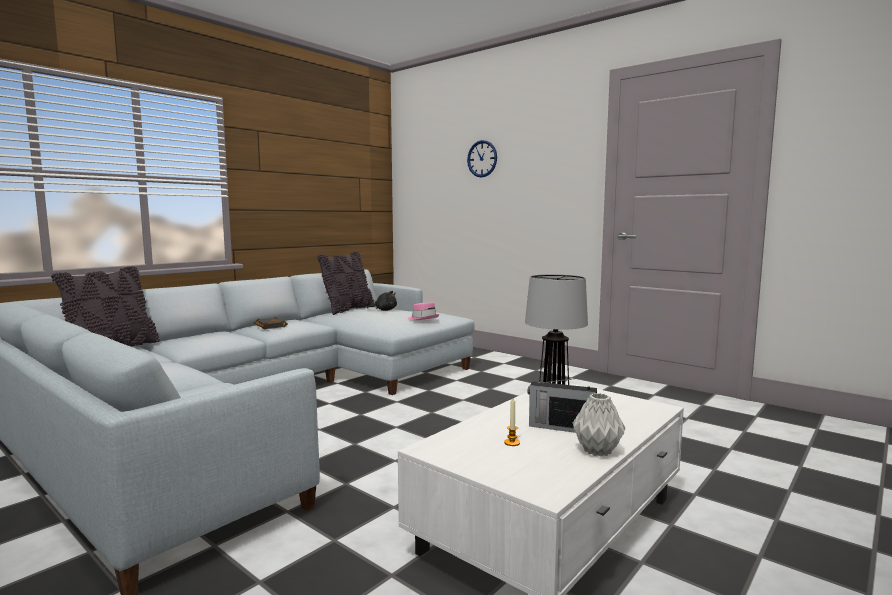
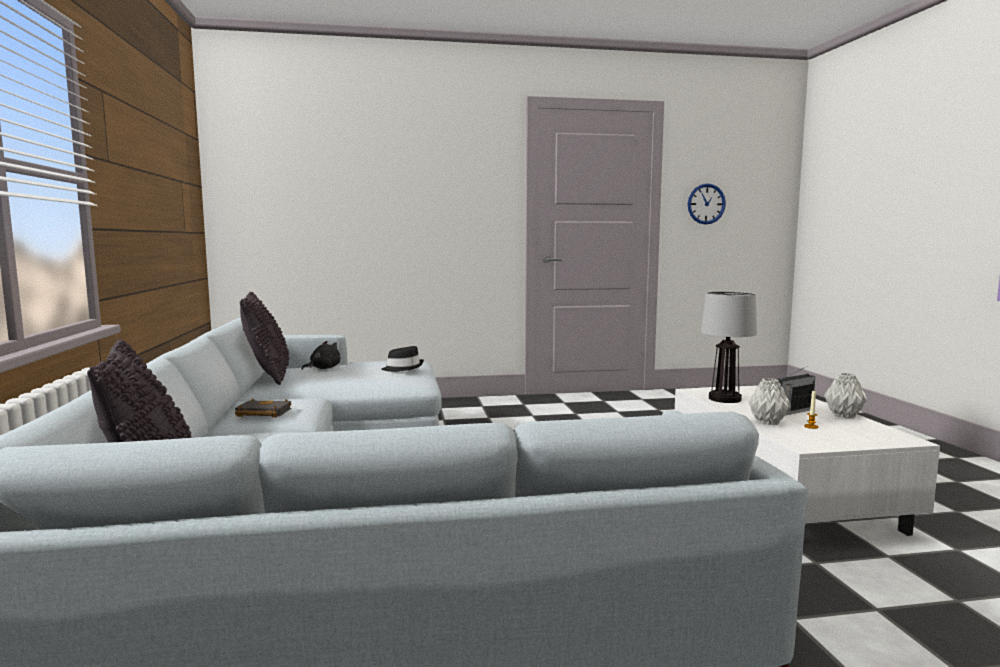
camera: 50 degrees left, 0 degrees up
(423, 318) = (403, 368): pink hat -> black hat
(482, 158) = (370, 170): wall clock -> wall clock (706, 204)
(492, 425) = (768, 422): none -> grey vase

